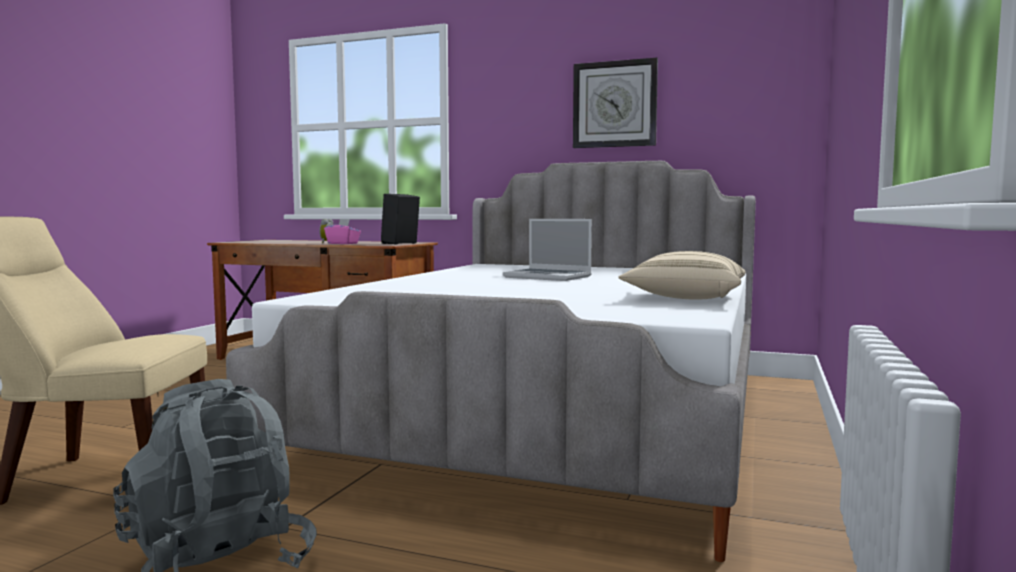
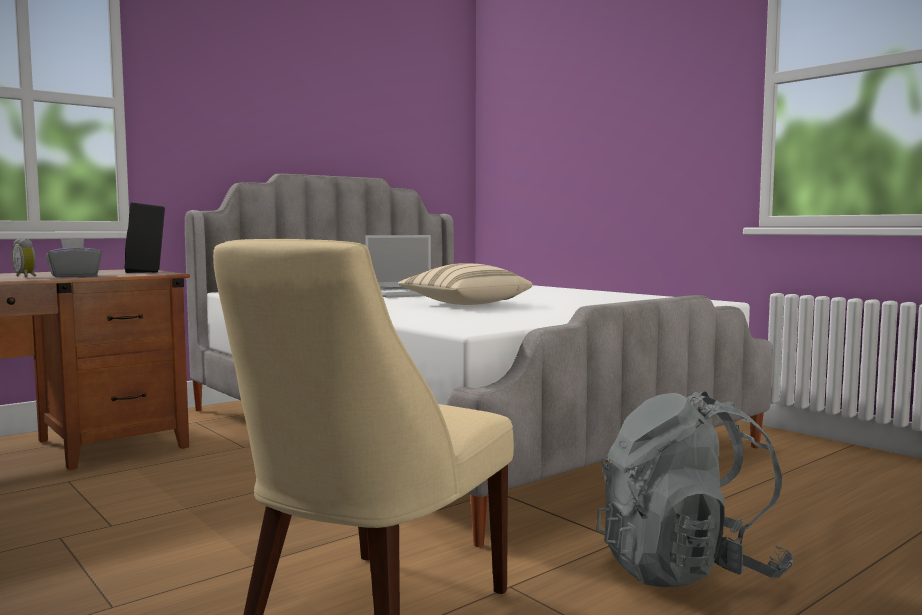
camera: 60 degrees left, 0 degrees up
(343, 243) = (74, 276): pink tissue box -> grey tissue box
(614, 104) = (324, 116): wall clock -> none
(684, 298) = (607, 294): beige pillow -> beige pillow (464, 304)

